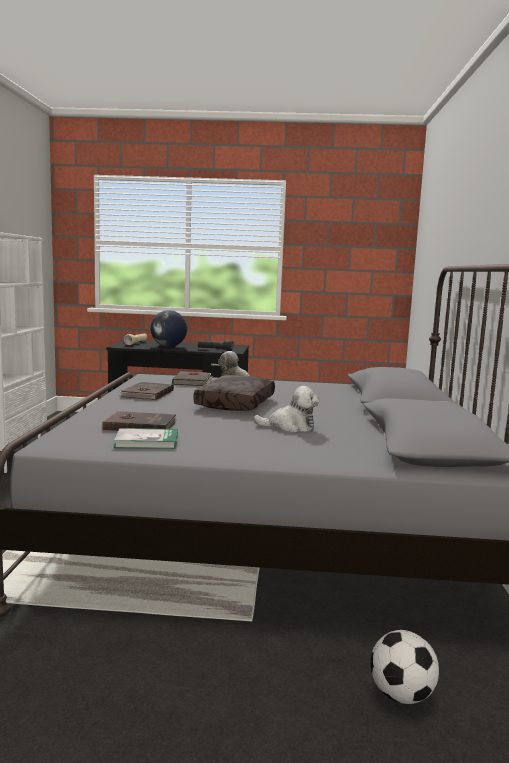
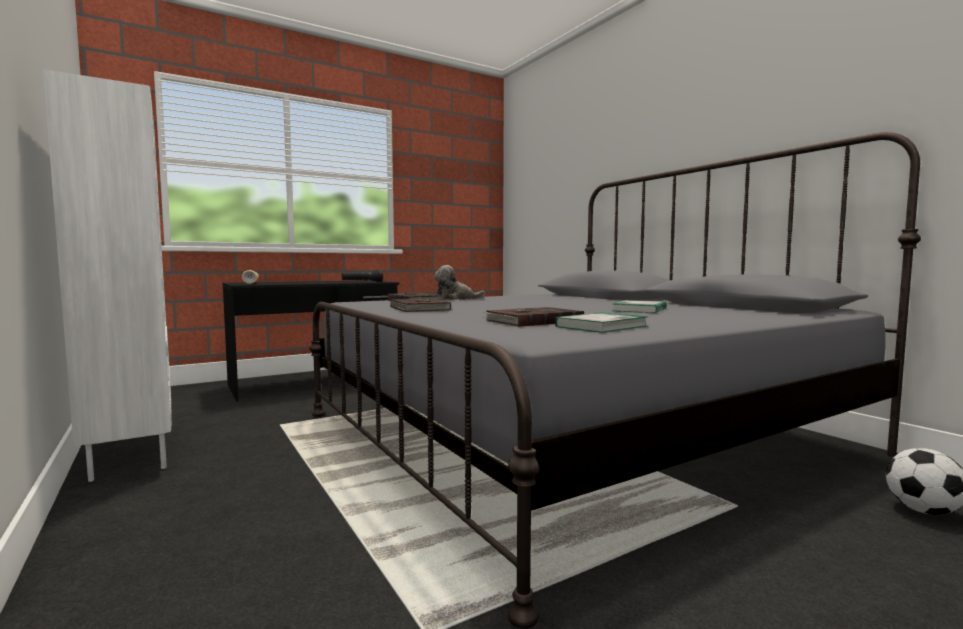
camera: 35 degrees left, 5 degrees down
(168, 346) = (301, 282): globe -> none
(237, 404) = (530, 306): brown pillow -> none
(290, 427) = (639, 309): plush toy -> book

